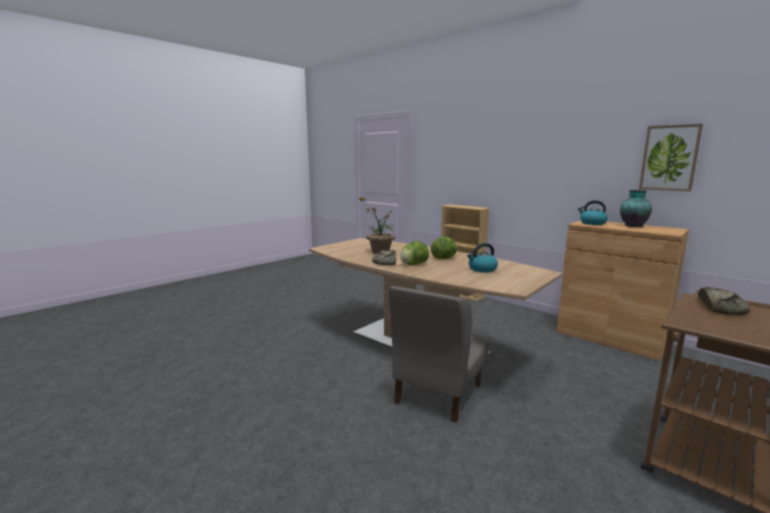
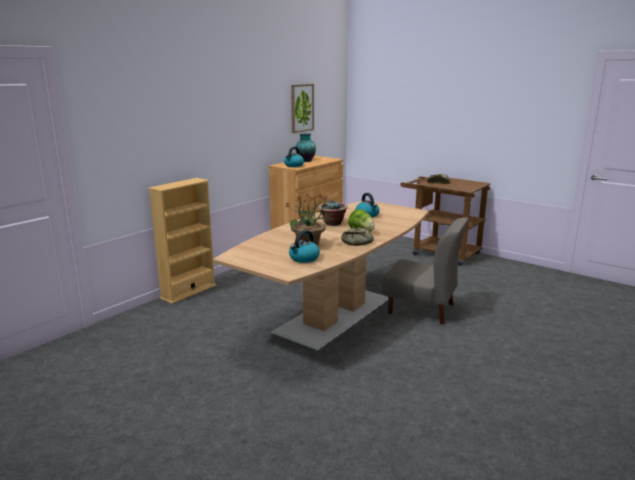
camera: 95 degrees left, 5 degrees up
(348, 250) = (304, 258): none -> kettle
(444, 258) = (332, 223): lettuce -> potted plant

